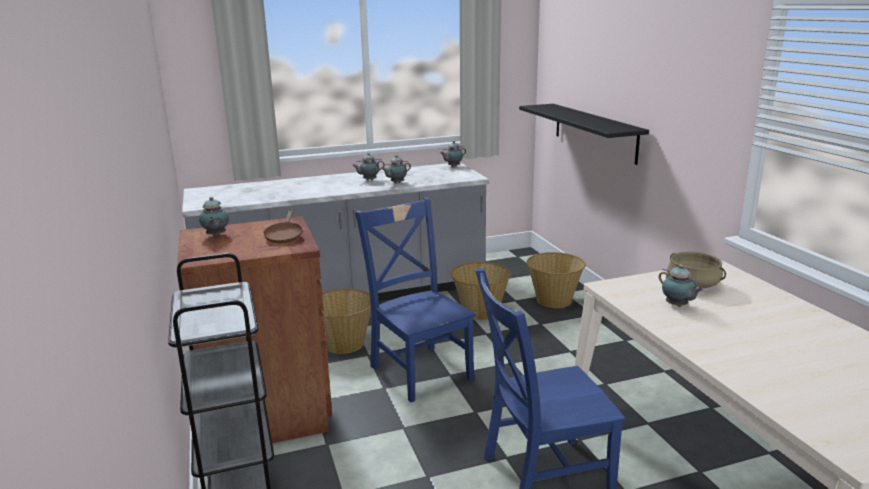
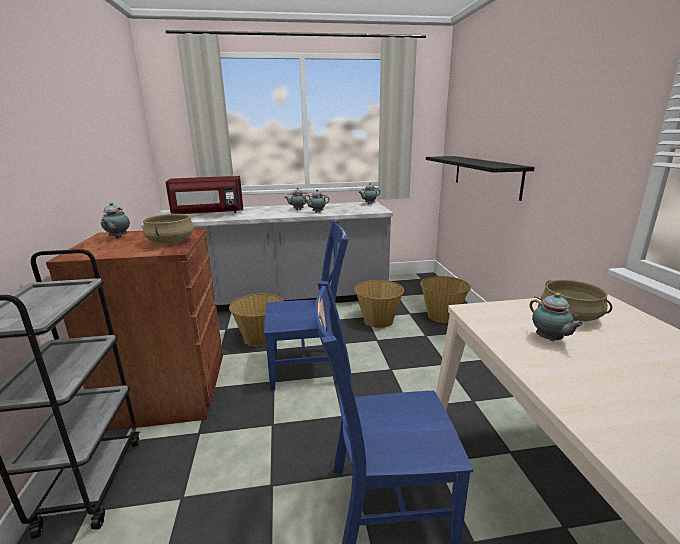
camera: 10 degrees right, 0 degrees up
(256, 191) = (208, 213): none -> red microwave
(284, 236) = (170, 241): brown frying pan -> beige cooking pot
(419, 370) = (309, 368): blue chair -> blue chair turned 105 degrees clockwise

